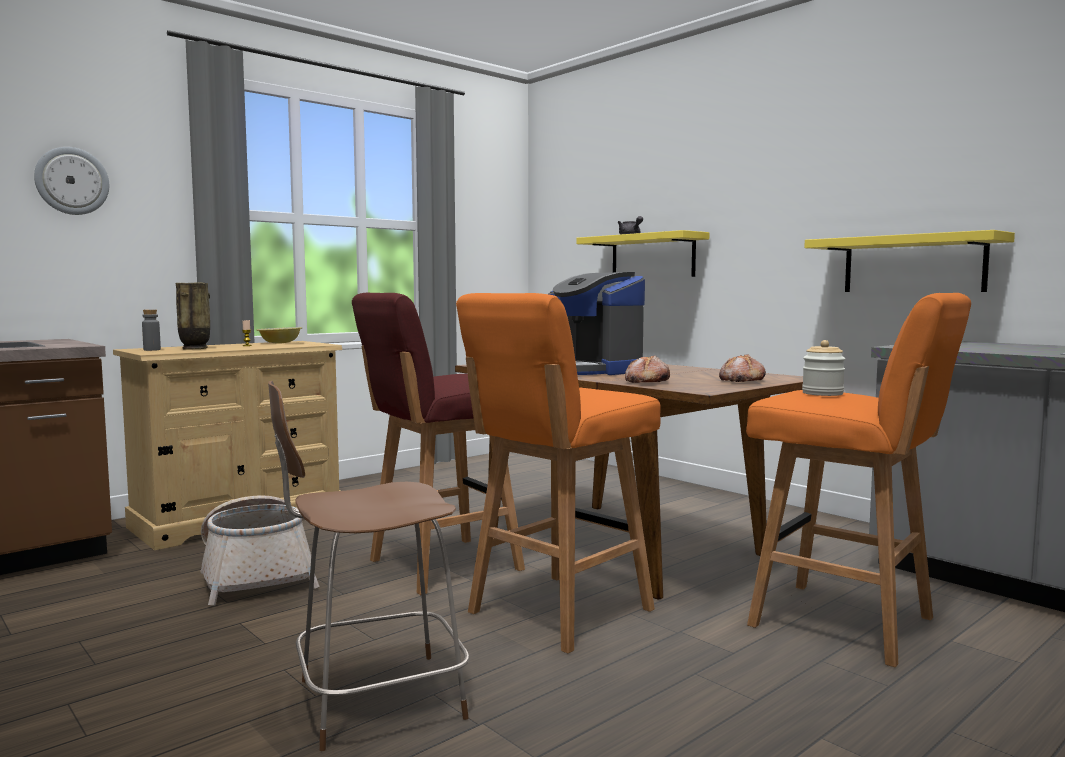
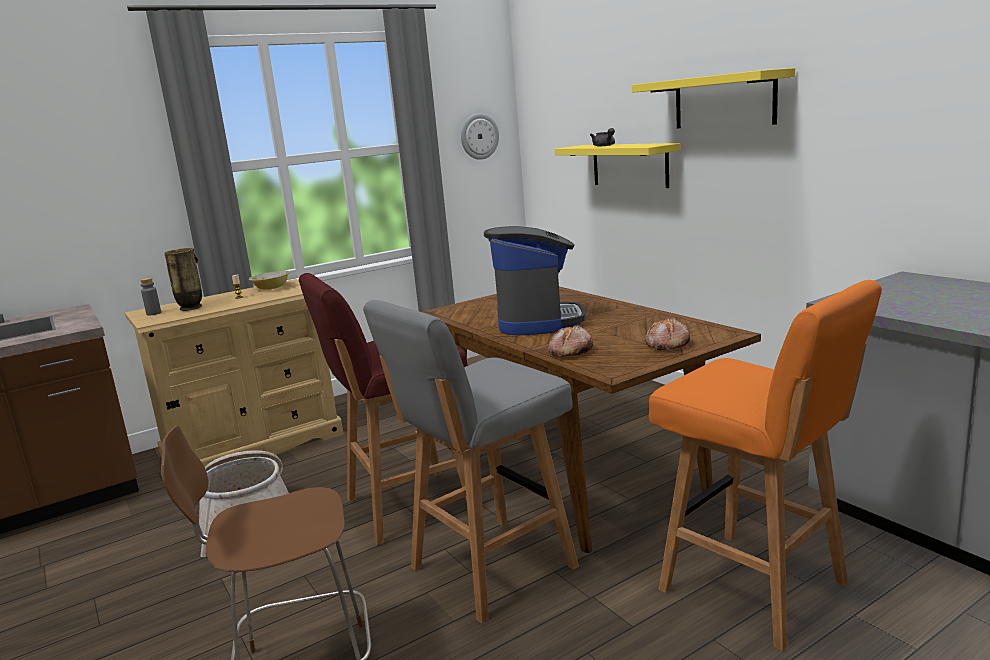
camera: 10 degrees right, 10 degrees up
(72, 181) = (67, 164): wall clock -> wall clock (479, 136)
(557, 612) = (489, 569): orange stool -> grey stool
(592, 370) = (537, 321): coffee machine -> coffee machine turned 150 degrees counterclockwise
(822, 393) = (727, 378): jar -> none
(913, 264) = (878, 189): yellow shelf -> yellow shelf (724, 101)

